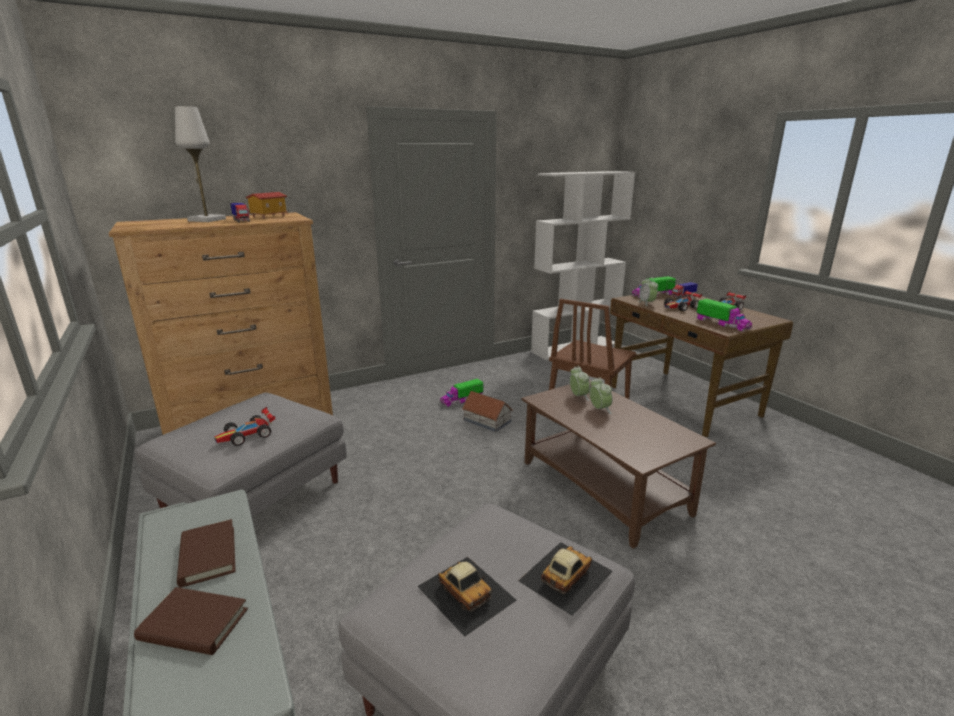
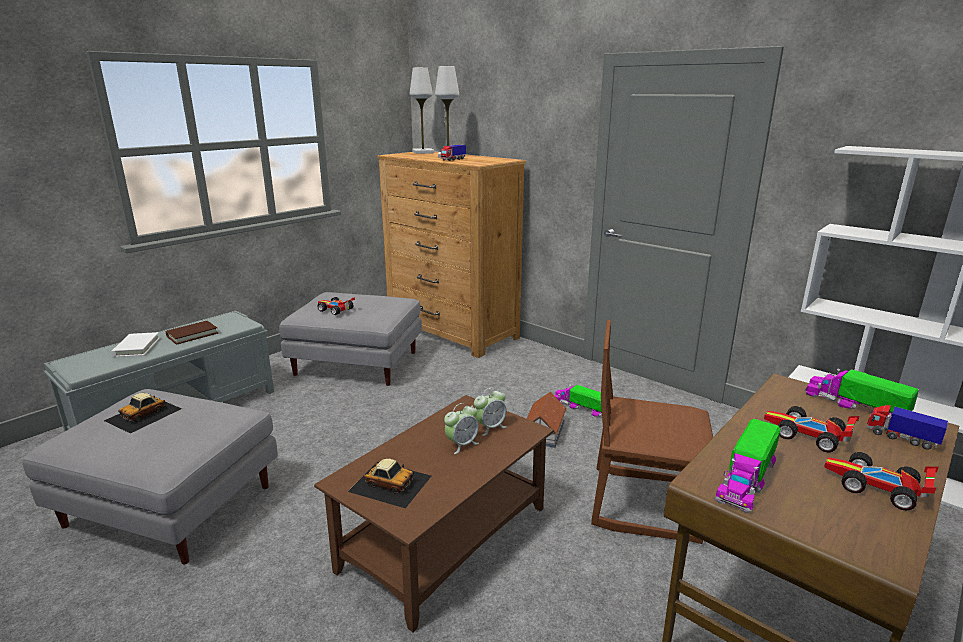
camera: 70 degrees right, 0 degrees up
(140, 222) = (423, 152): none -> white table lamp
(193, 625) = (136, 347): brown book -> white book
(269, 216) = (485, 159): toy house -> none
(565, 576) = (150, 449): toy car -> toy car (390, 483)
(646, 303) = (784, 402): alarm clock -> none

